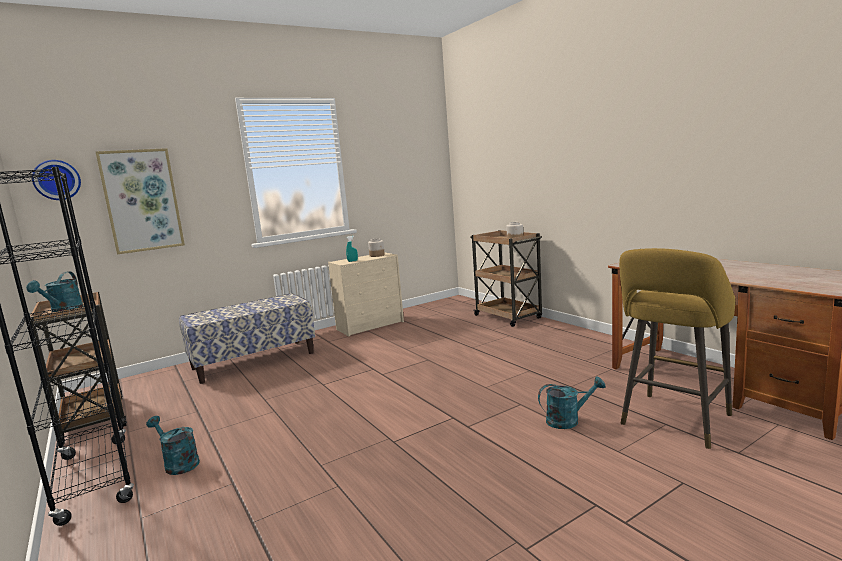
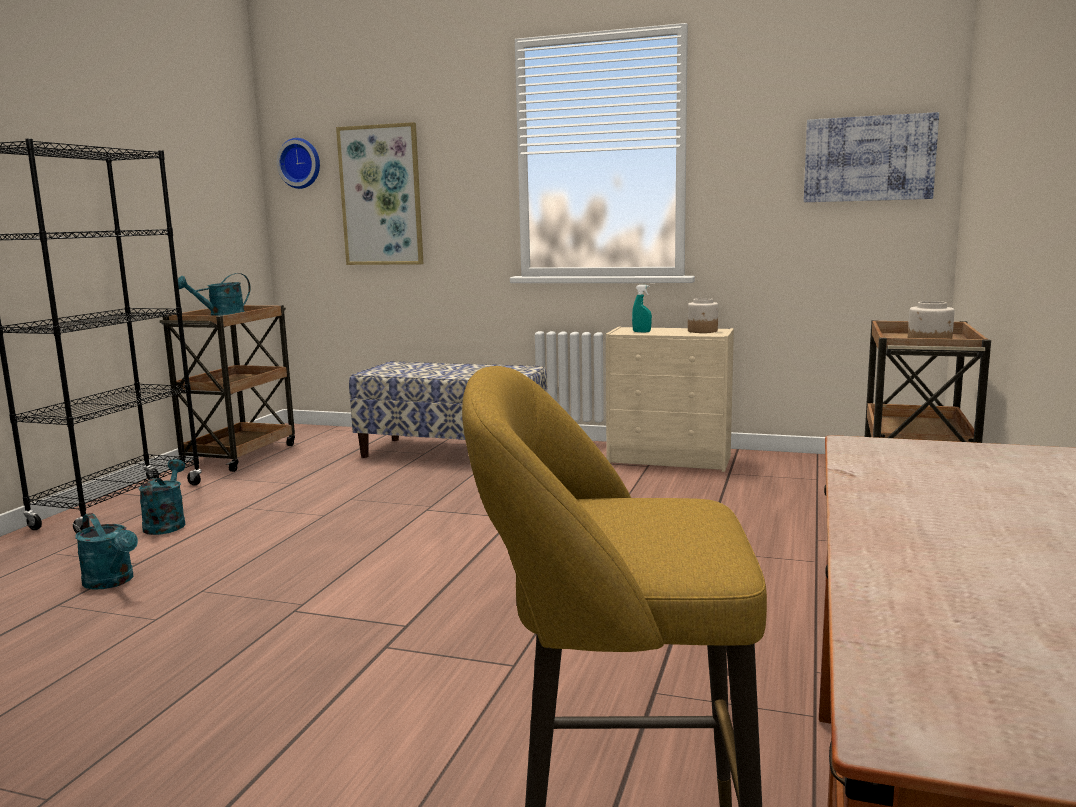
camera: 50 degrees right, 0 degrees up
(419, 166) = (869, 159): none -> picture
(568, 420) = (493, 732): turquoise watering can -> turquoise watering can (112, 582)

